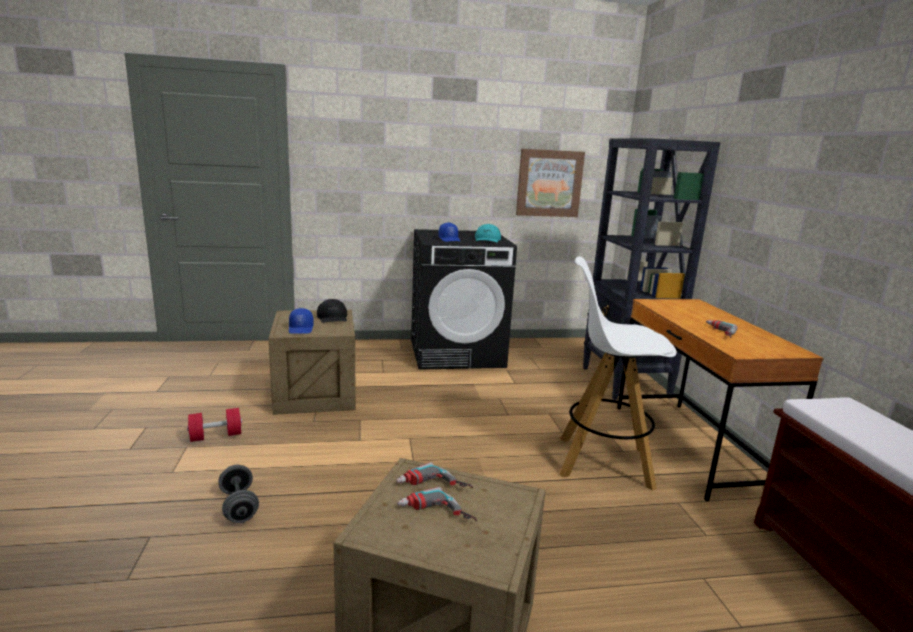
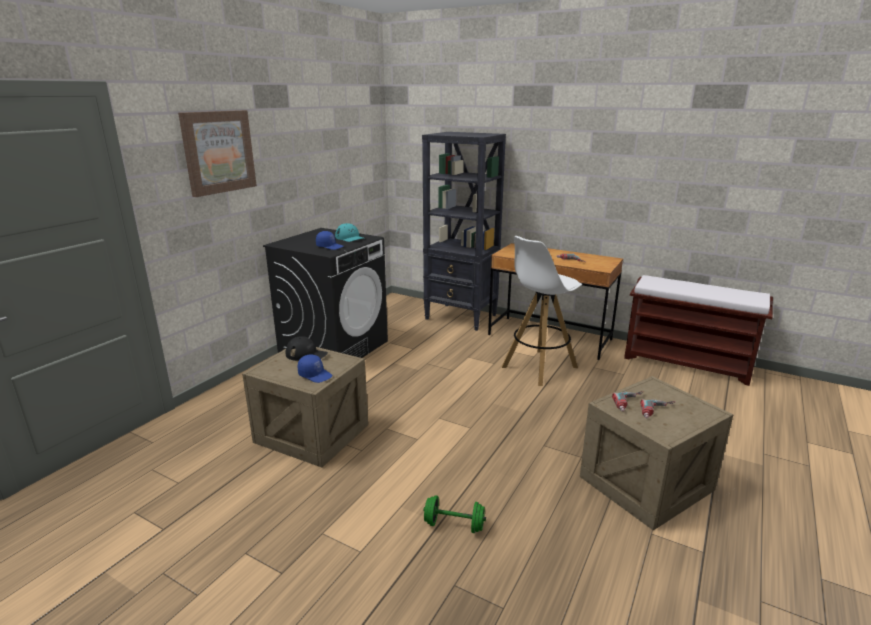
camera: 50 degrees left, 5 degrees up
(216, 436) = (323, 510): red dumbbell -> none
(239, 506) = (454, 525): grey dumbbell -> green dumbbell
(549, 183) = (347, 174): picture -> picture (218, 152)

